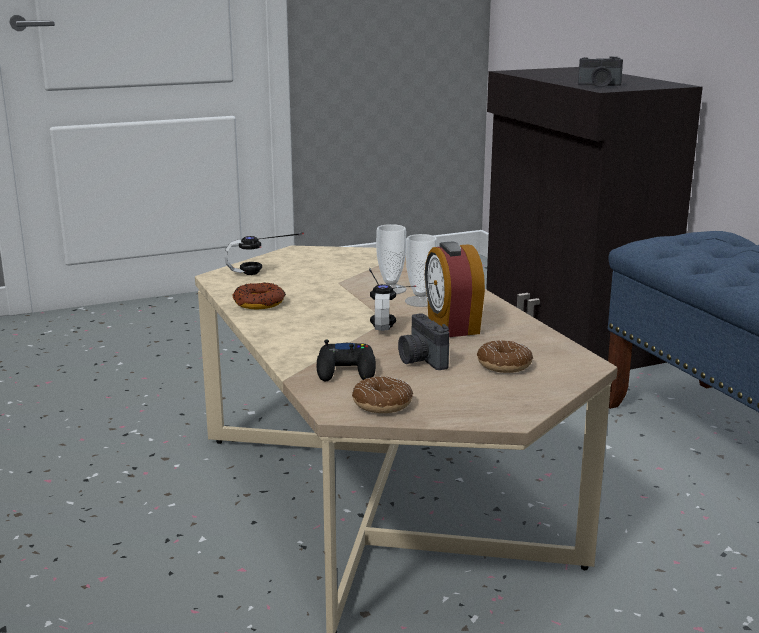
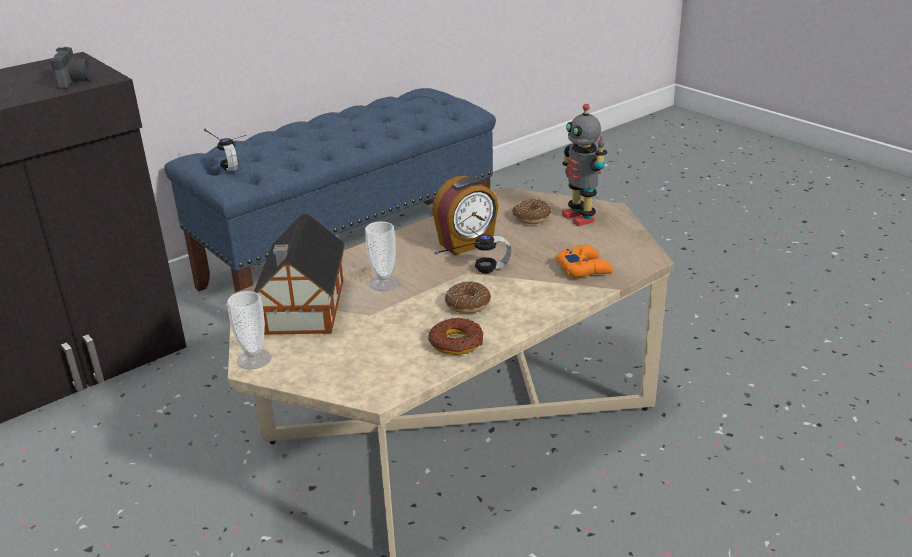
camera: 105 degrees left, 10 degrees up
(266, 274) = (360, 363): headphones -> headphones (232, 163)
(346, 370) = (584, 268): black game controller -> orange game controller
(367, 264) = (303, 309): none -> toy house
(382, 404) = (628, 246): donut -> donut (468, 304)
(420, 301) = (412, 264): cup -> cup (254, 359)
(421, 360) = (544, 245): camera -> none
(489, 392) = (580, 217): none -> toy robot

